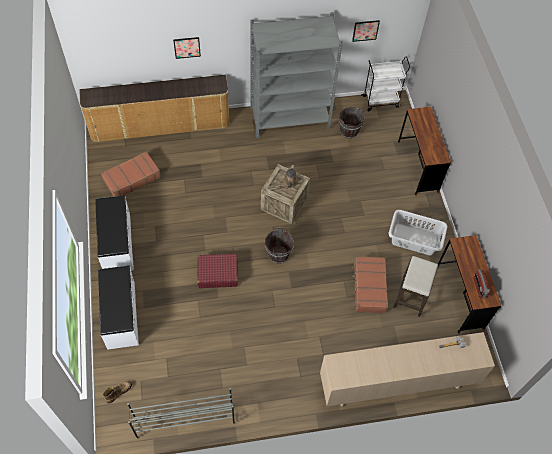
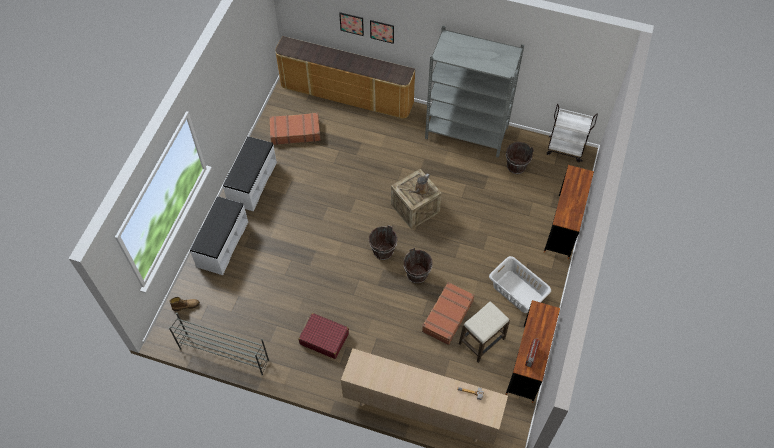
camera: 30 degrees right, 0 degrees up
(217, 274) = (320, 245): red suitcase -> red suitcase (324, 338)
(321, 262) = (417, 274): none -> brown bucket
(365, 30) = (557, 73): picture -> picture (351, 23)

